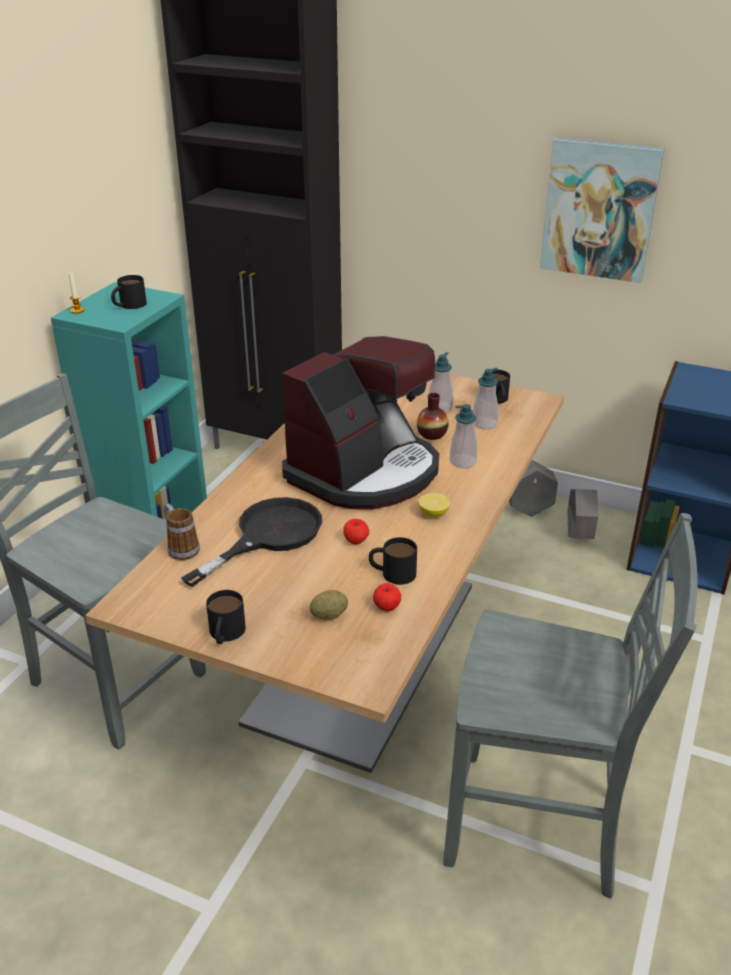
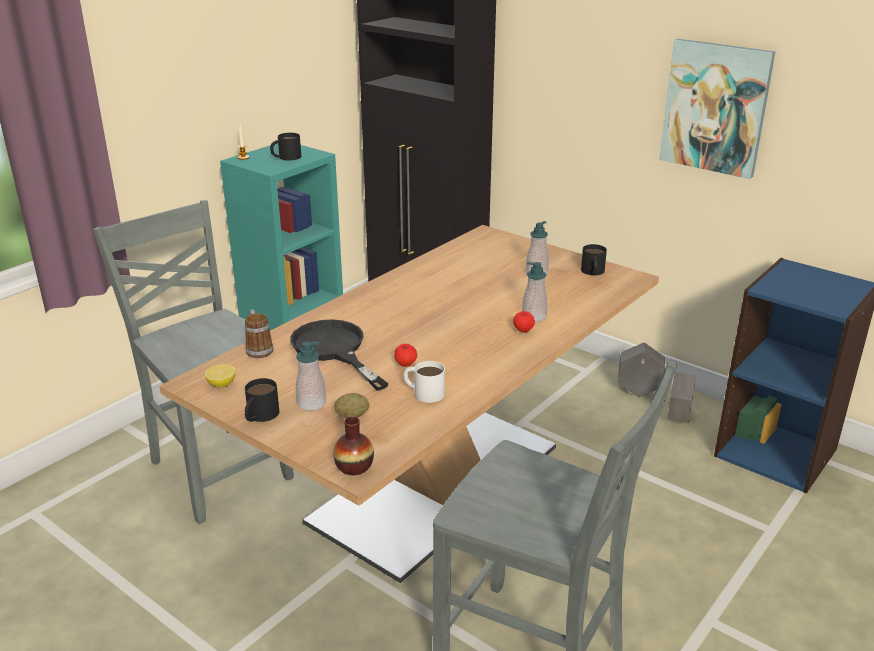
camera: 15 degrees right, 5 degrees down
(268, 535) = (334, 350): black frying pan -> black frying pan turned 90 degrees counterclockwise
(365, 472) = (442, 314): coffee machine -> none
(386, 607) = (404, 417): apple -> apple (523, 330)
(392, 573) = (423, 392): black mug -> white mug
(432, 434) = (518, 292): vase -> vase (354, 466)
(433, 514) = (485, 353): lemon -> lemon (221, 384)
(484, 424) = (570, 289): soap dispenser -> soap dispenser (311, 403)

